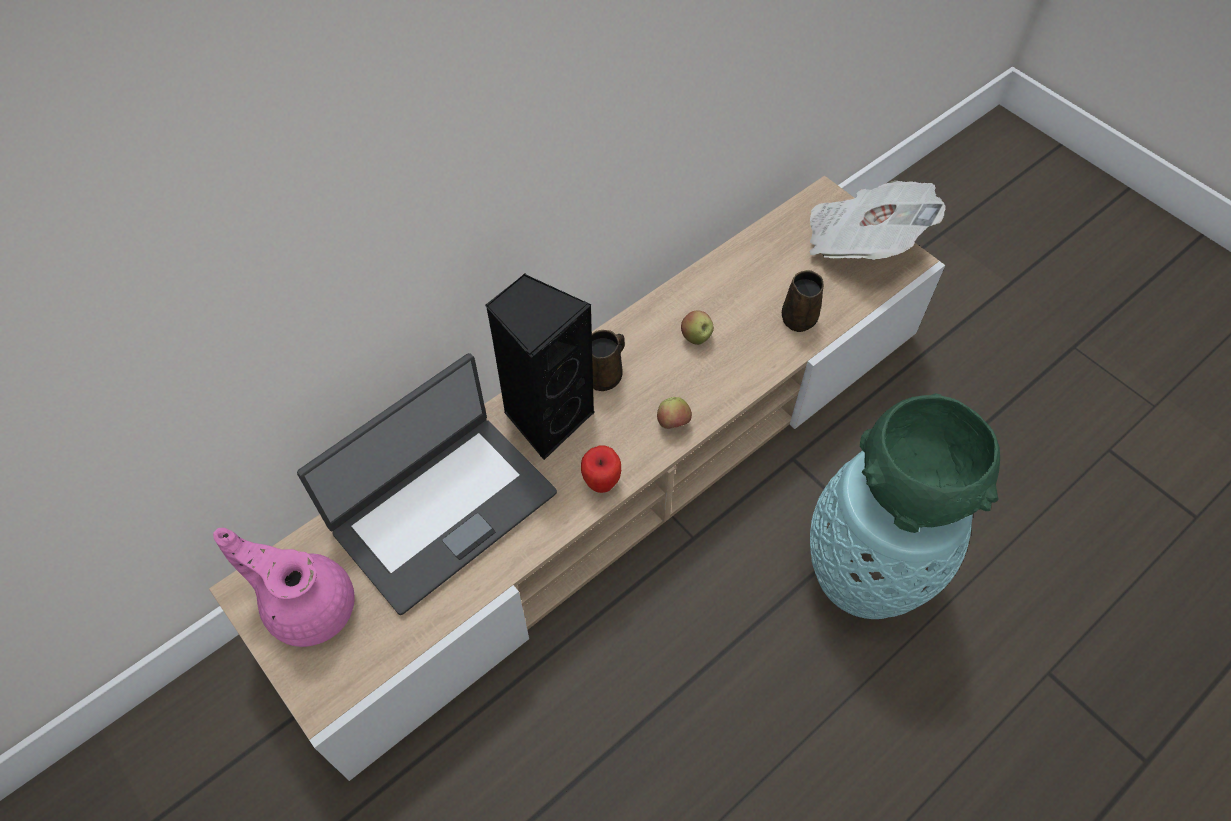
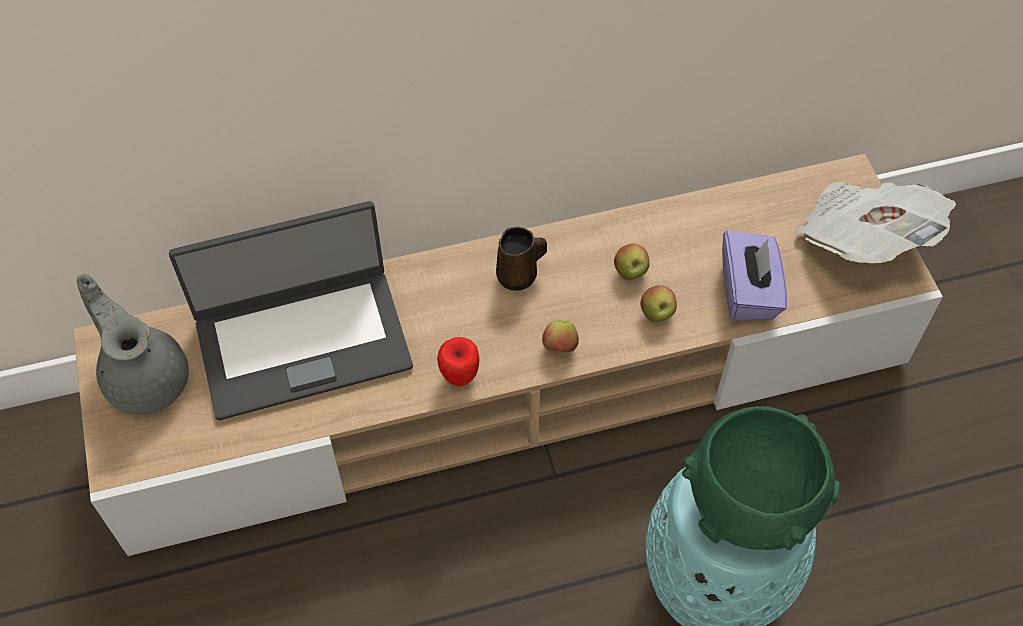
camera: 25 degrees right, 0 degrees up
(308, 604) = (146, 377): pink teapot -> grey teapot
(546, 417) = (442, 294): black speaker -> none
(737, 363) = (657, 314): none -> apple
(799, 317) = (749, 292): brown mug -> purple tissue box

